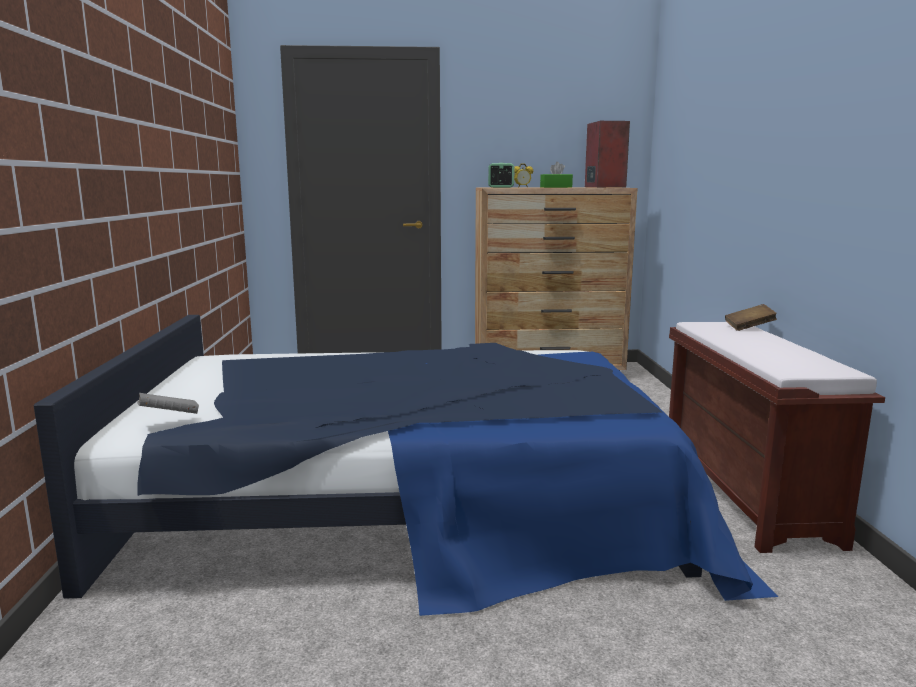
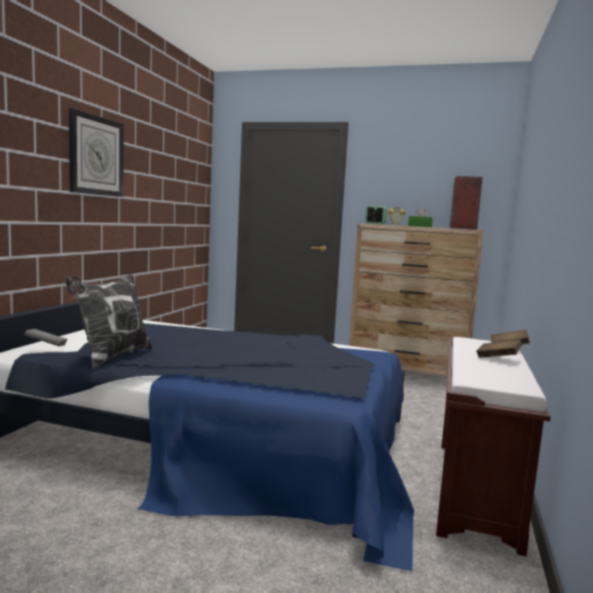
camera: 20 degrees right, 5 degrees down
(133, 104) = (96, 156): none -> wall clock
(289, 416) = (112, 357): none -> pillow
(764, 342) = (498, 359): none -> brown book

